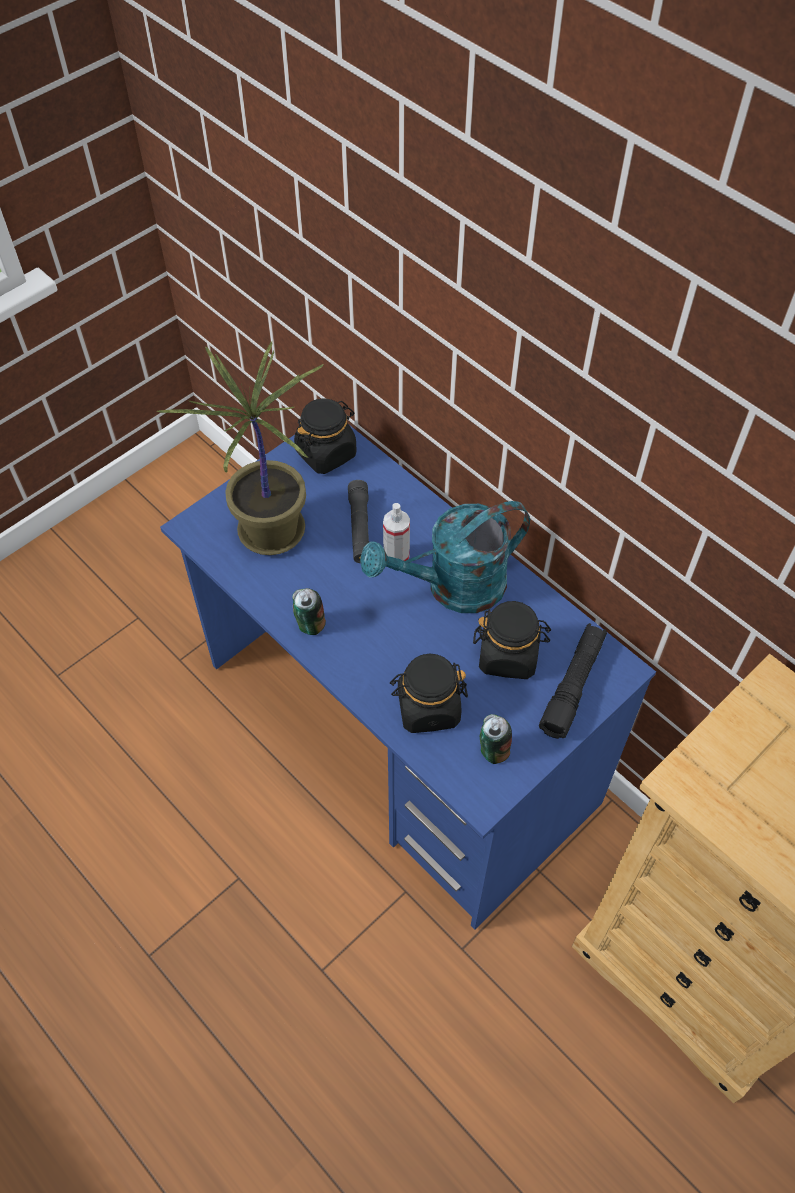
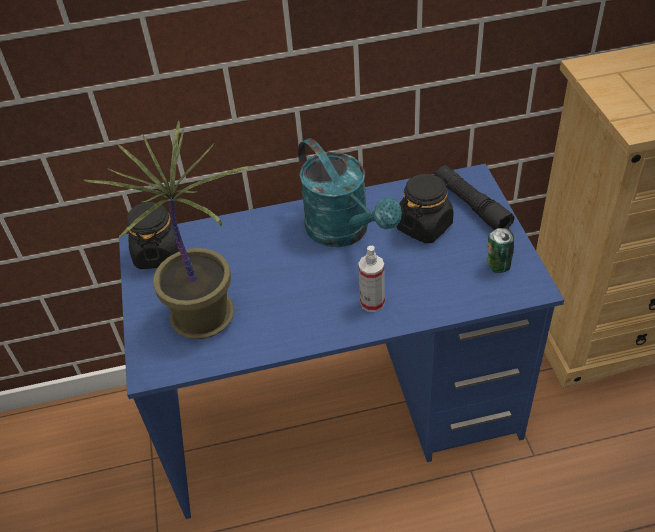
camera: 55 degrees left, 10 degrees down
(309, 625) = (313, 328): can -> none
(360, 528) = (247, 261): black flashlight -> none
(396, 557) = (292, 251): spray bottle -> spray bottle (372, 302)
(428, 708) = (439, 287): black jar -> none
(453, 588) = (345, 232): turquoise watering can -> turquoise watering can turned 45 degrees counterclockwise

